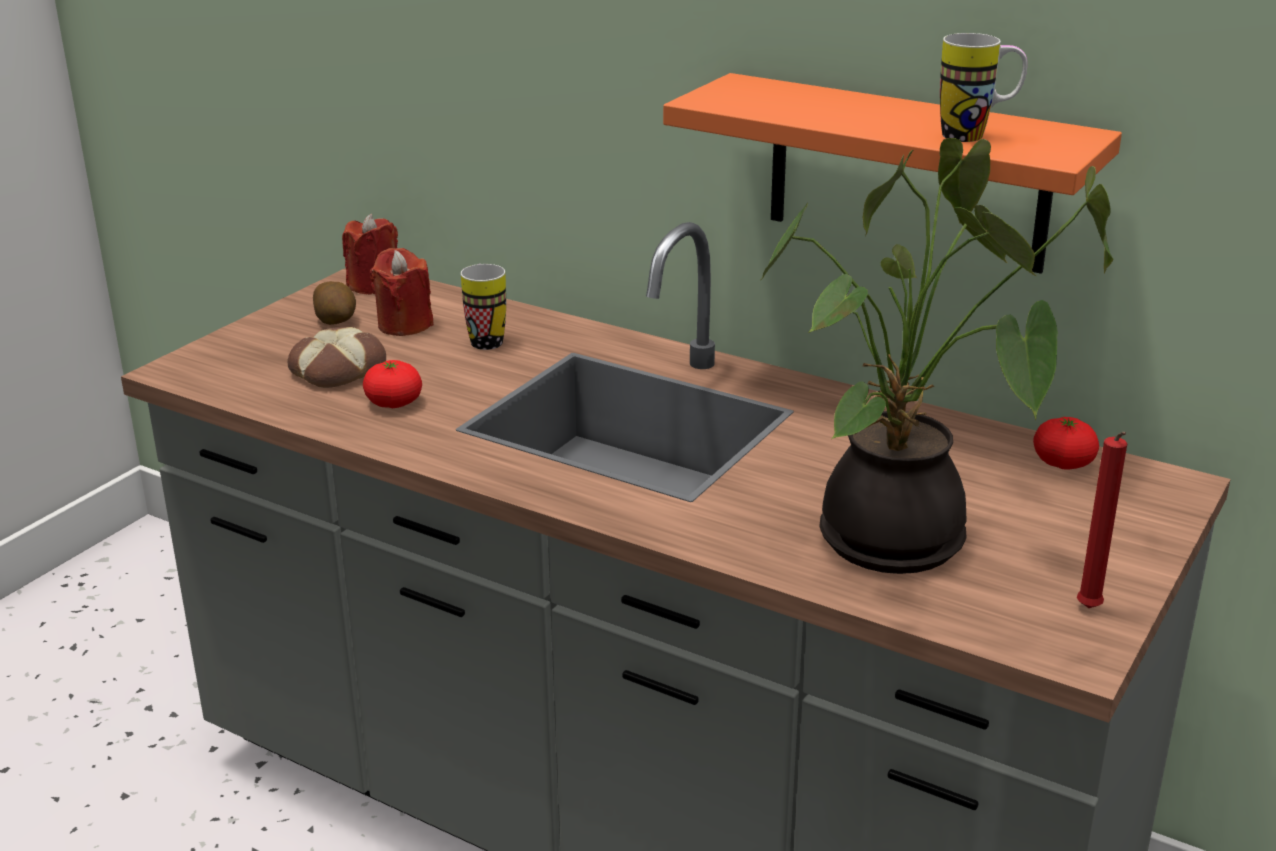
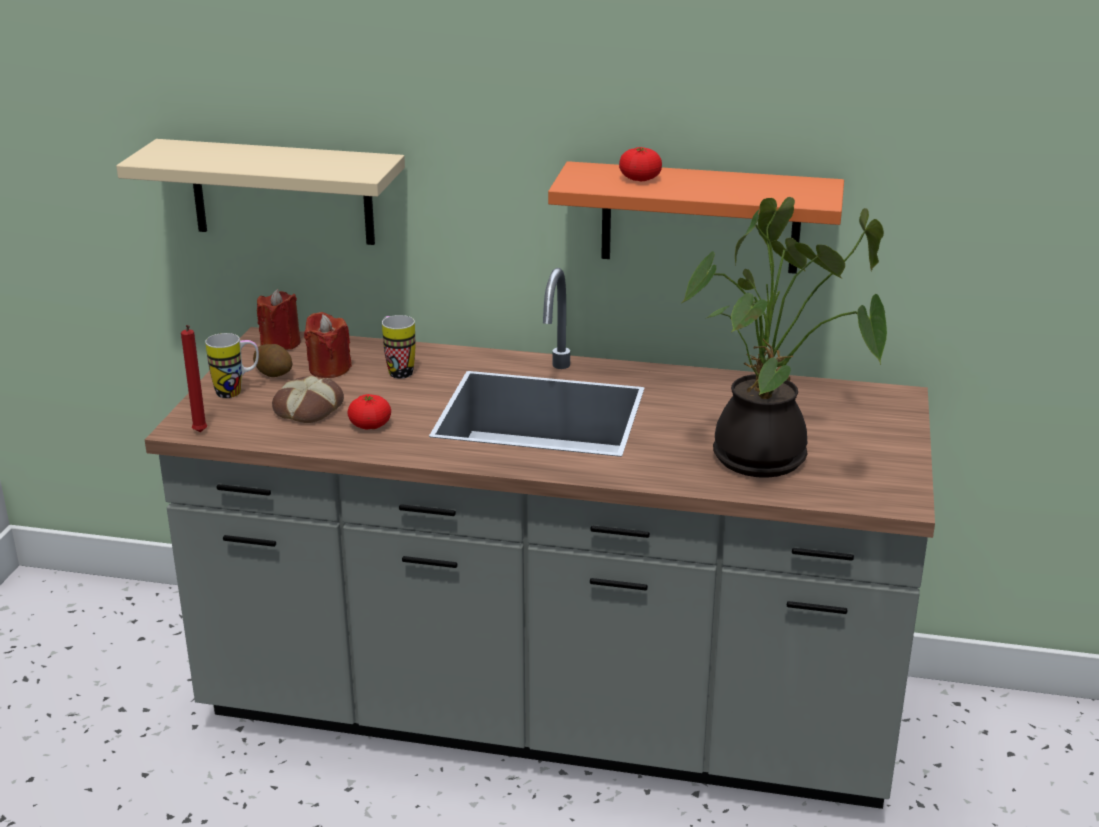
camera: 20 degrees left, 0 degrees up
(395, 89) = (282, 192): none -> beige shelf
(976, 136) = (765, 192): mug -> mug (237, 392)
(1063, 463) = (828, 393): tomato -> tomato (640, 179)
(1089, 610) = (894, 477): red candle -> red candle (200, 433)

